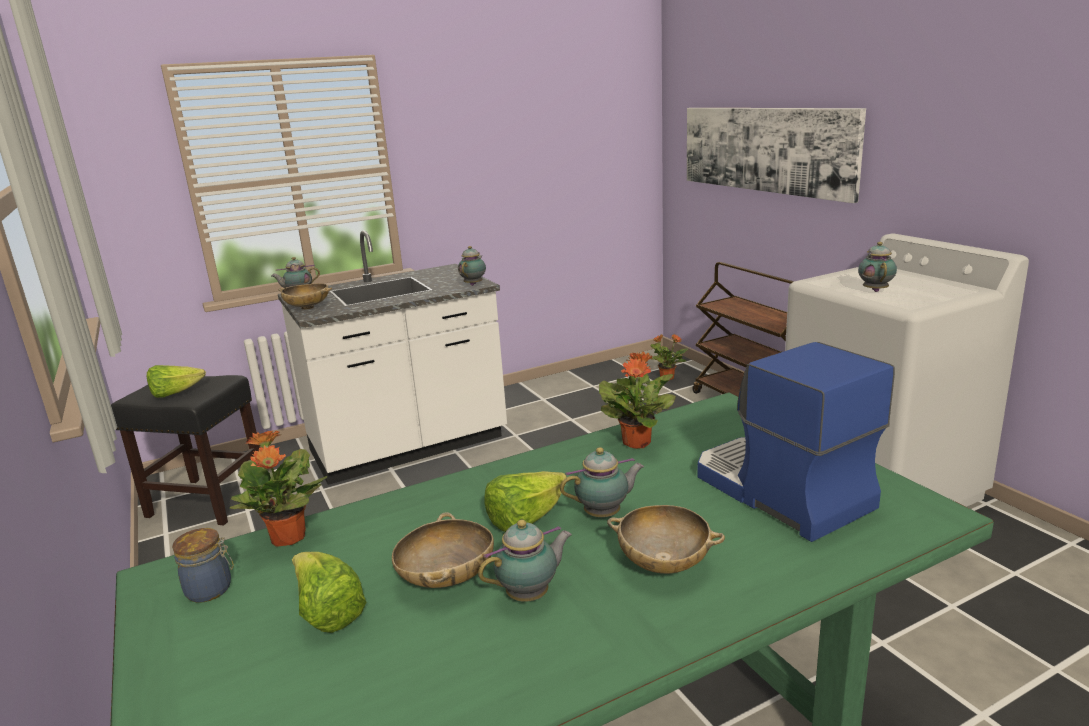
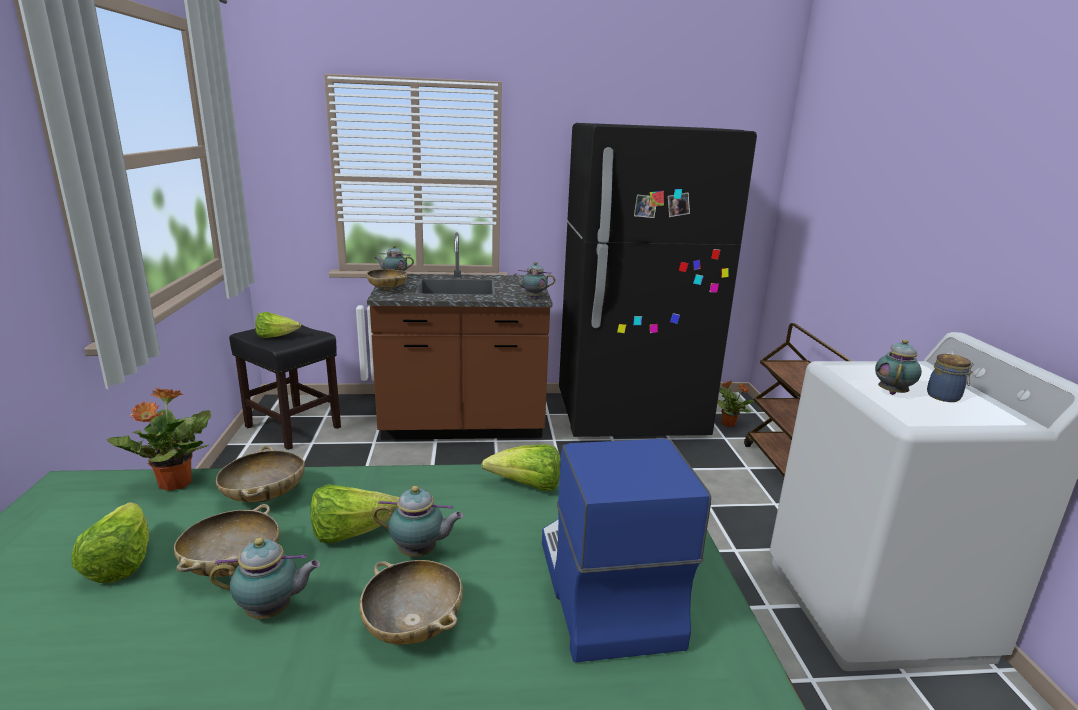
camera: 20 degrees right, 0 degrees up
(211, 590) = (79, 509): jar -> jar (945, 397)
(401, 520) = (264, 496): none -> beige bowl
(408, 446) = (463, 425): white counter -> brown counter
(474, 284) = (533, 297): teapot -> teapot turned 120 degrees counterclockwise
(573, 395) = (630, 417): none -> black fridge
(637, 442) = (527, 487): potted plant -> lettuce
(765, 149) = (862, 216): picture -> none

